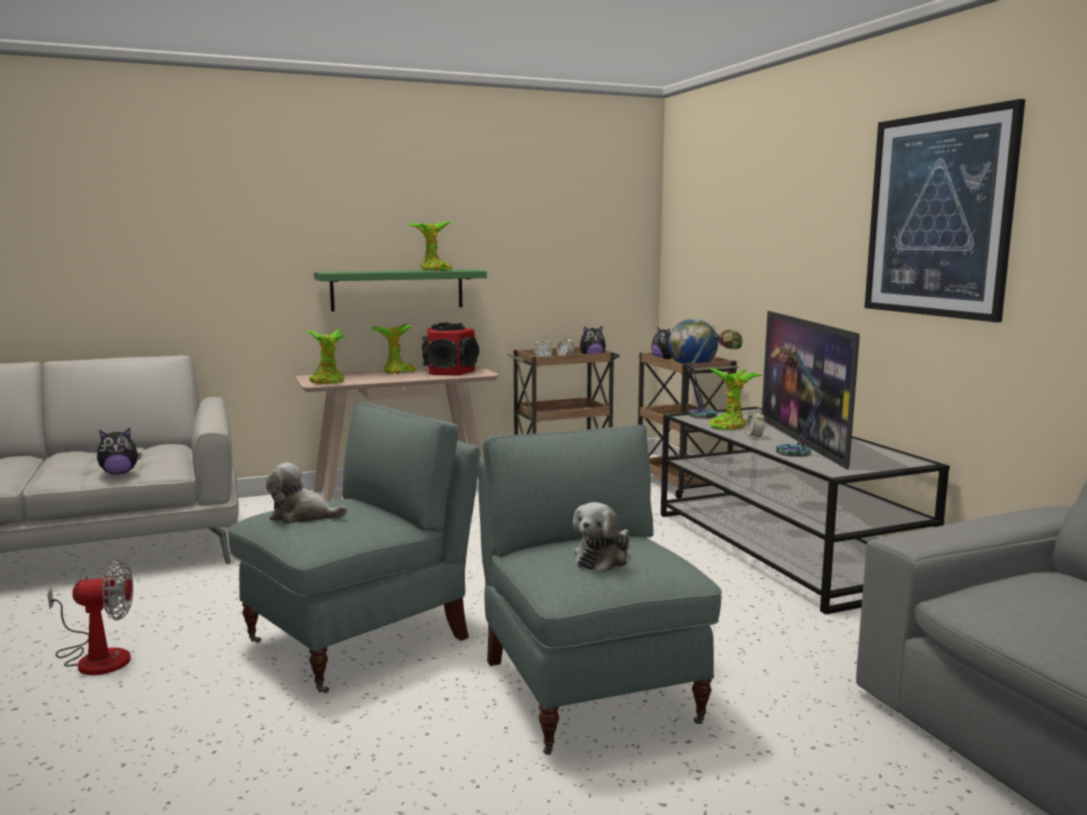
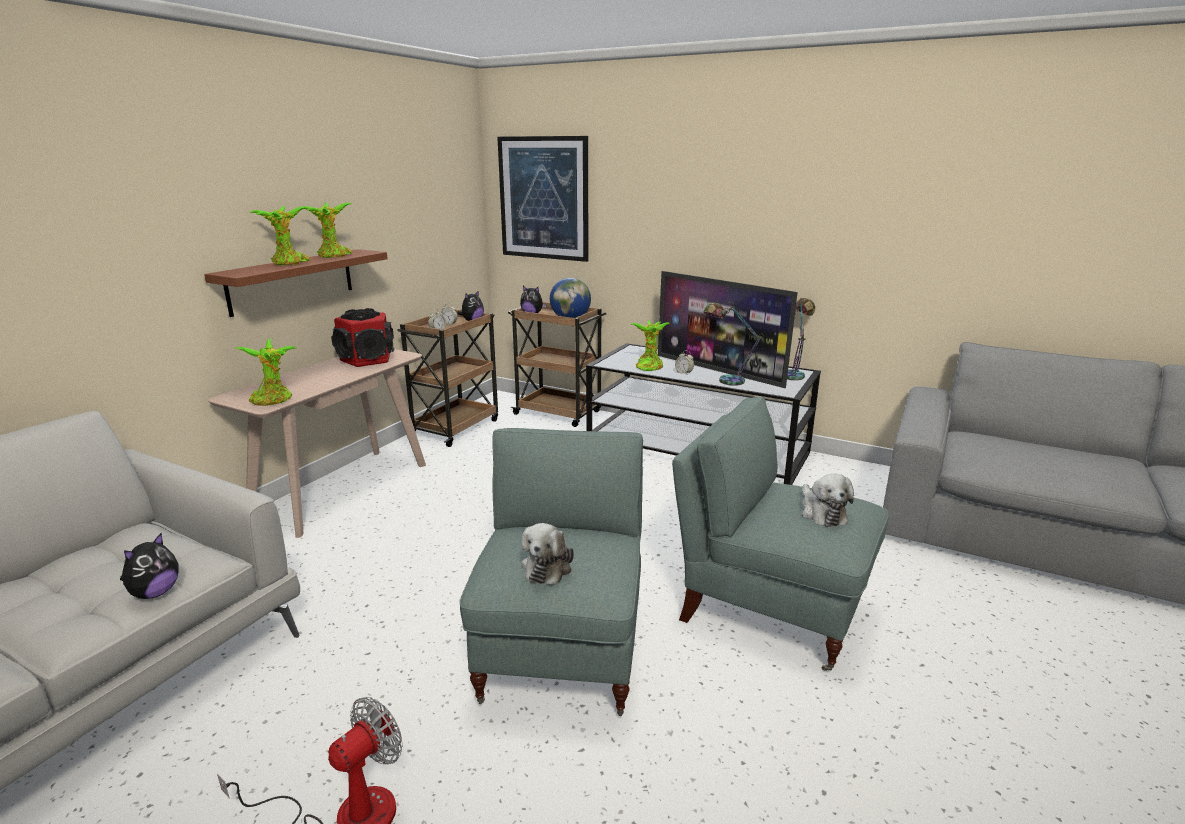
camera: 40 degrees left, 10 degrees up
(302, 516) = (548, 566): plush toy -> plush toy turned 45 degrees counterclockwise
(397, 290) = (292, 281): green shelf -> brown shelf
(397, 372) = (316, 371): potted plant -> potted plant (289, 263)
(710, 414) = (616, 358): table lamp -> table lamp (794, 374)
(938, 215) = (807, 198): picture -> picture (543, 198)

